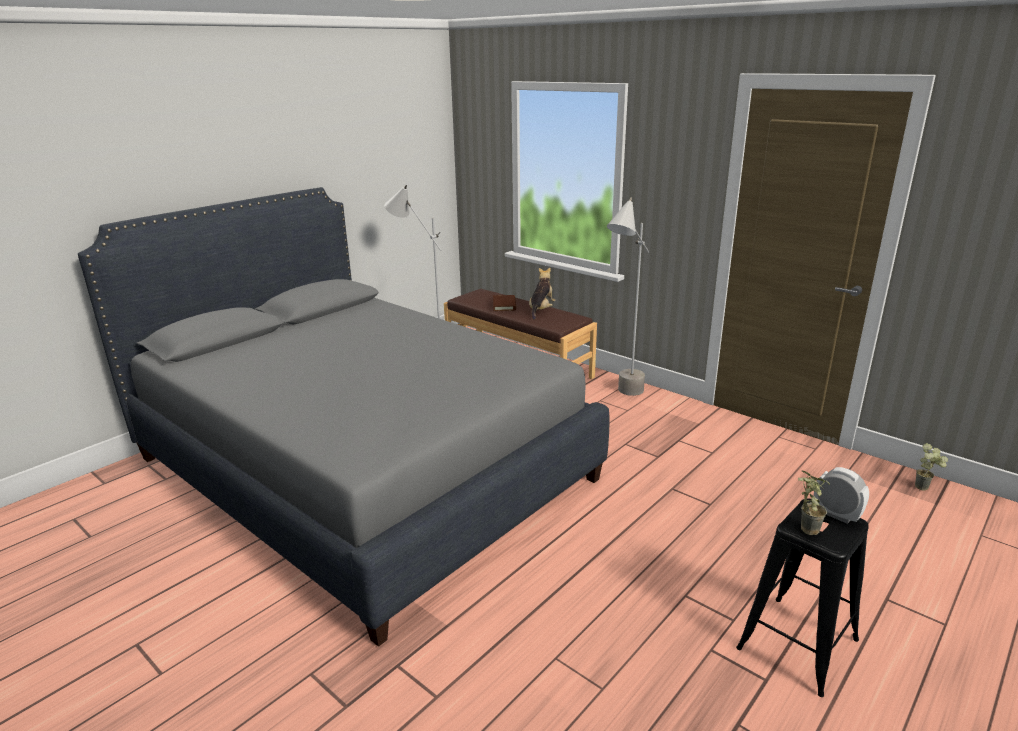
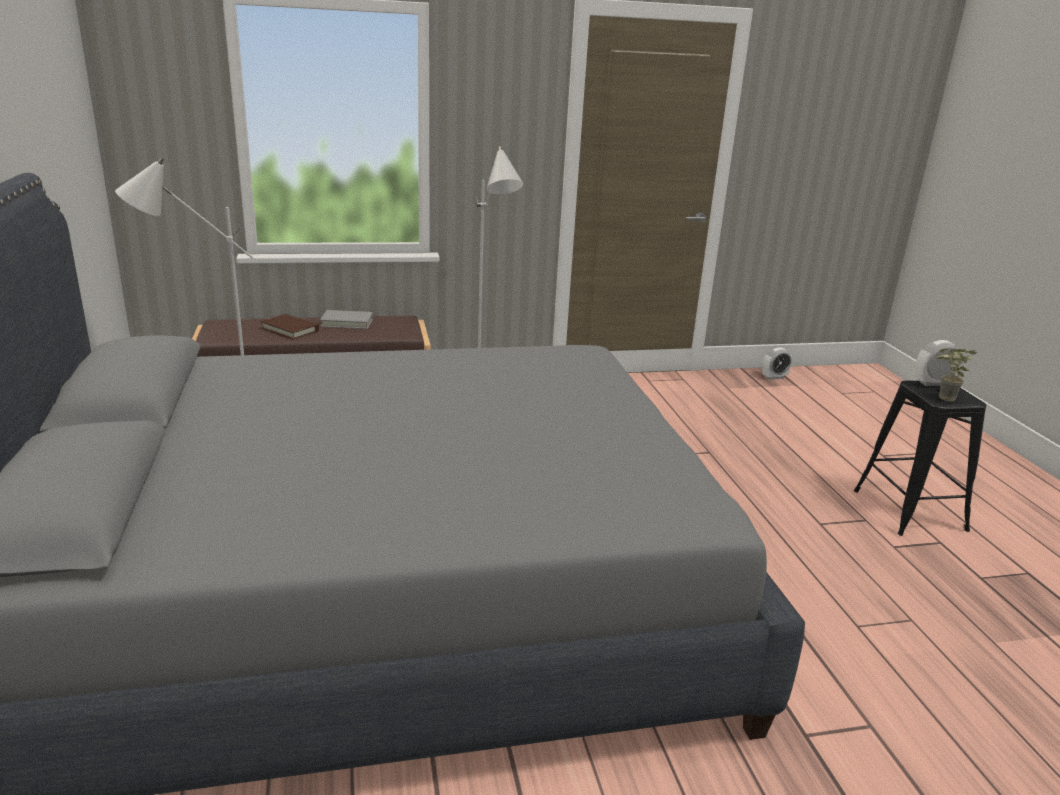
camera: 55 degrees left, 0 degrees up
(541, 310) = (347, 322): plush toy -> grey book
(925, 487) = (774, 377): potted plant -> alarm clock

